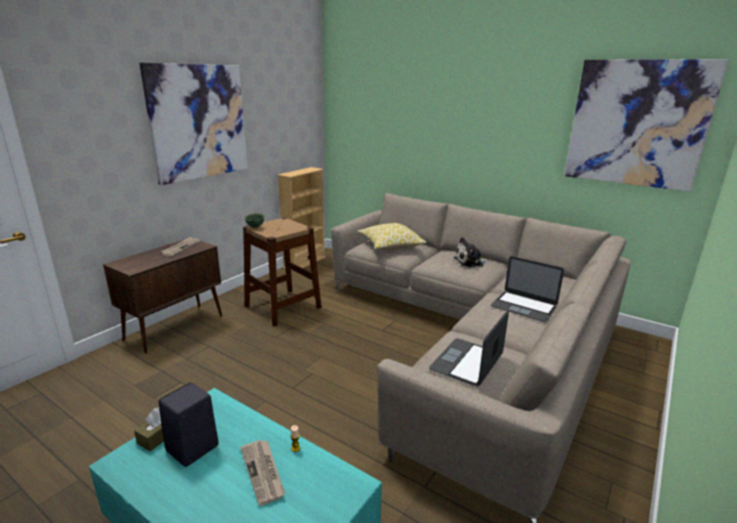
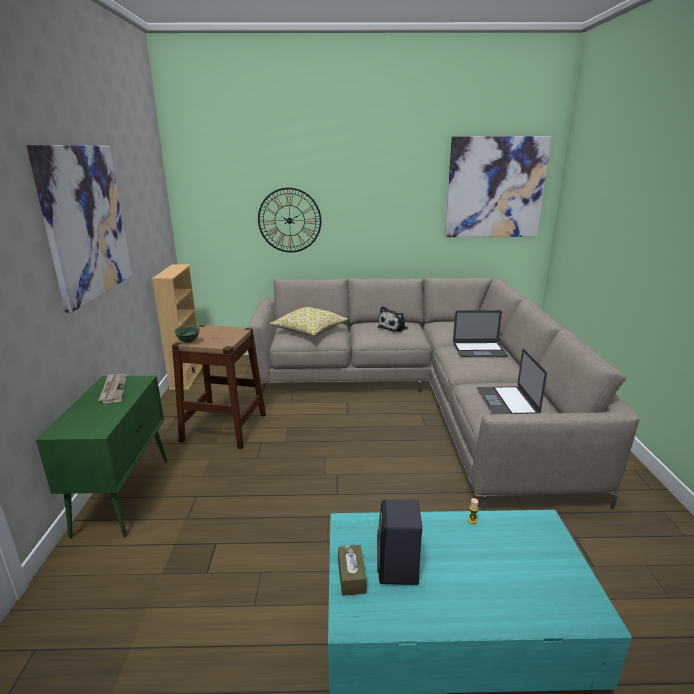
camera: 35 degrees left, 0 degrees up
(175, 327) = (124, 495): brown cabinet -> green cabinet
(263, 472) = (478, 550): newspaper -> none
(410, 140) = (289, 220): none -> wall clock

